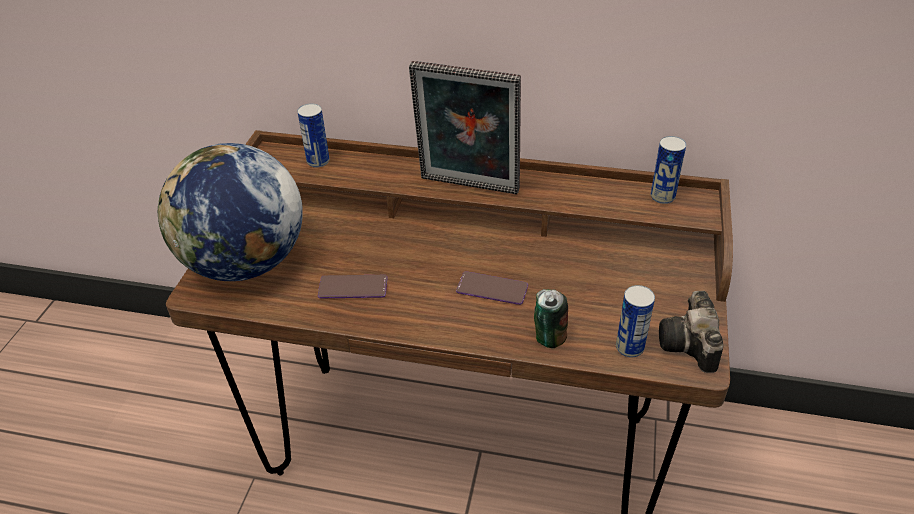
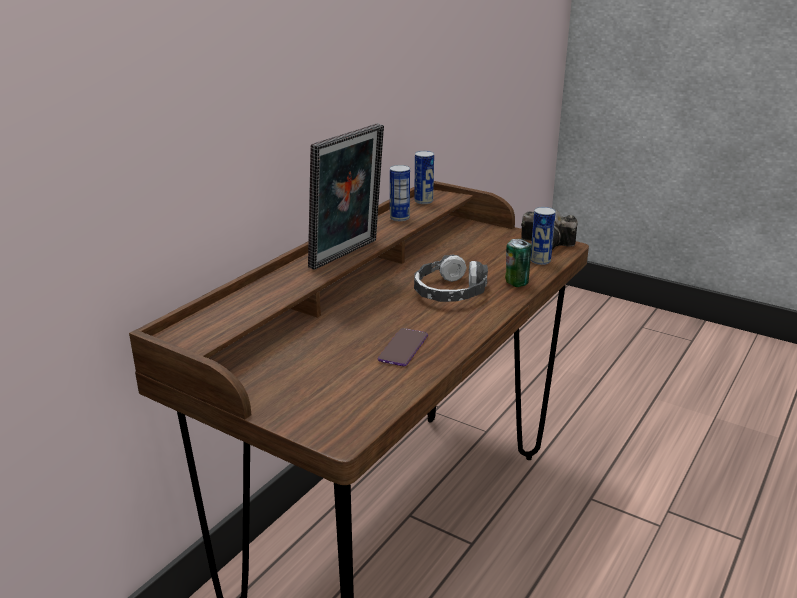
camera: 70 degrees left, 15 degrees down
(245, 264) = (318, 401): globe -> none
(318, 161) = (228, 311): can -> can (399, 218)
(492, 289) = (450, 291): phone -> headphones

